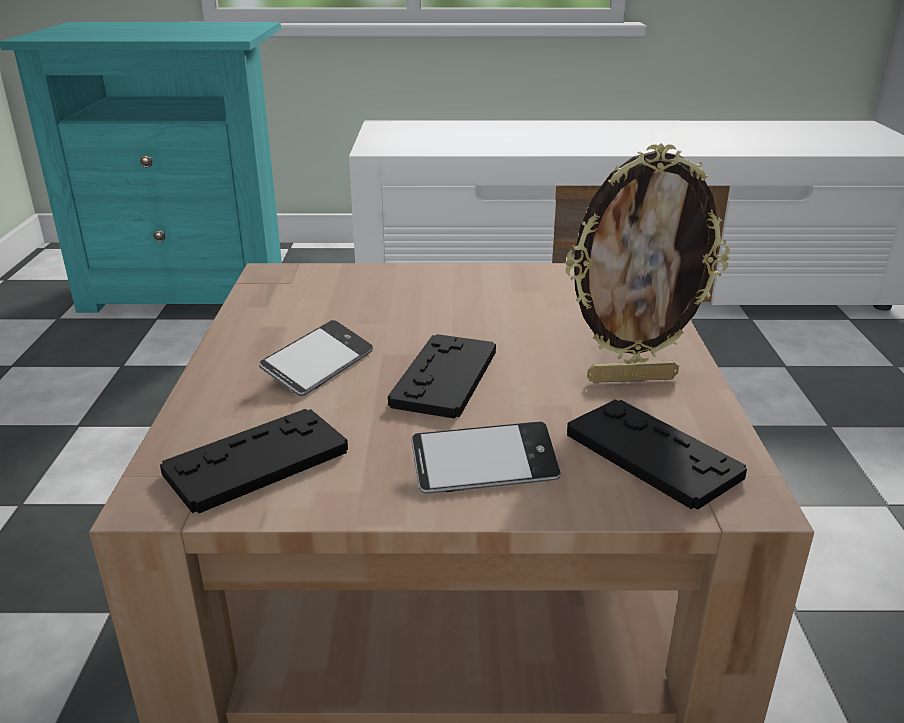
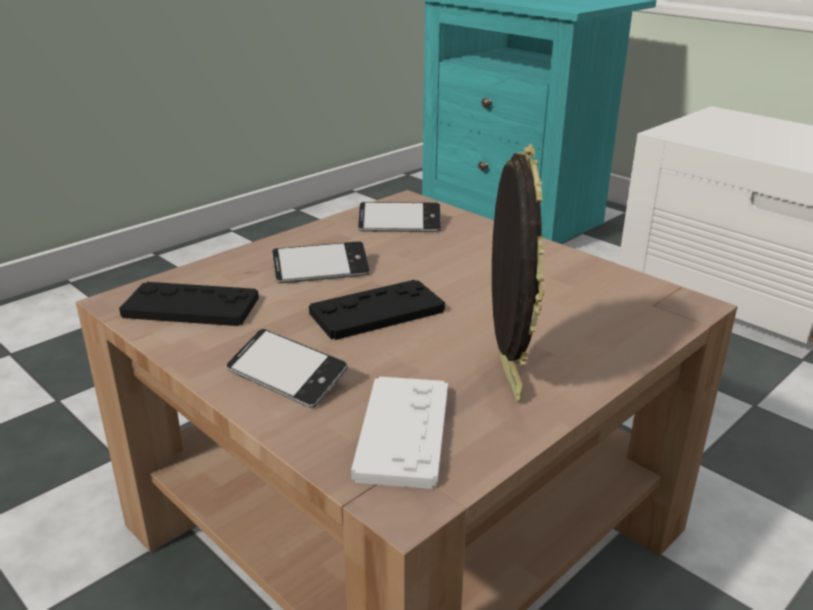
camera: 45 degrees right, 0 degrees up
(307, 296) = (399, 224): none -> phone
(631, 377) = (505, 377): picture frame -> picture frame turned 135 degrees counterclockwise
(652, 454) = (403, 432): black game controller -> white game controller

